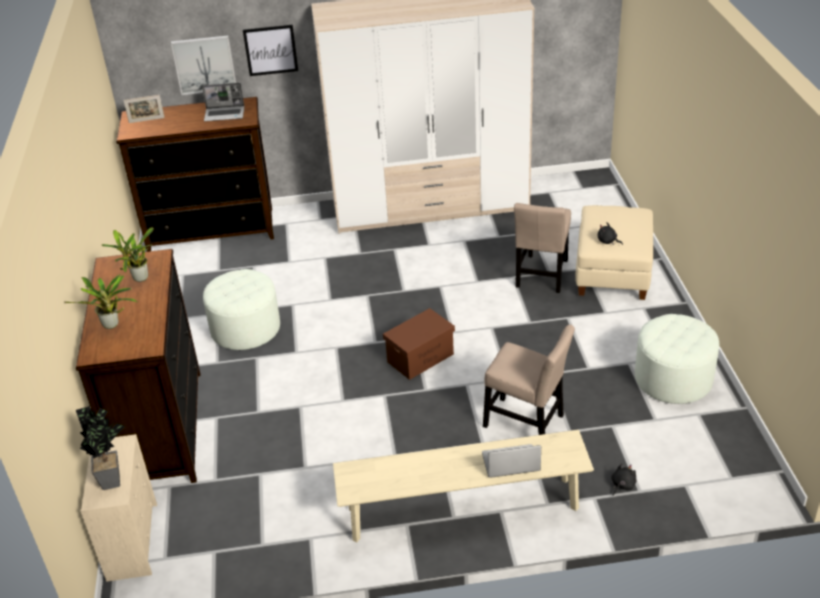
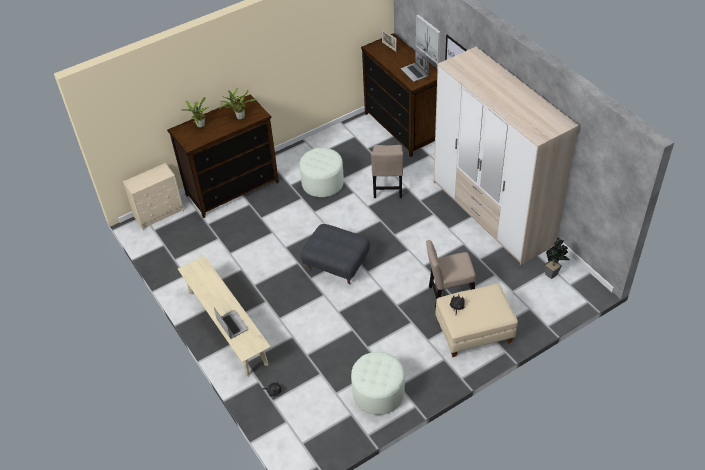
camera: 65 degrees right, 10 degrees up
(113, 478) = (144, 181): potted plant -> potted plant (553, 274)
(420, 358) = (336, 266): brown storage box -> grey ottoman
(527, 423) = (304, 333): beige chair -> beige chair (388, 187)

